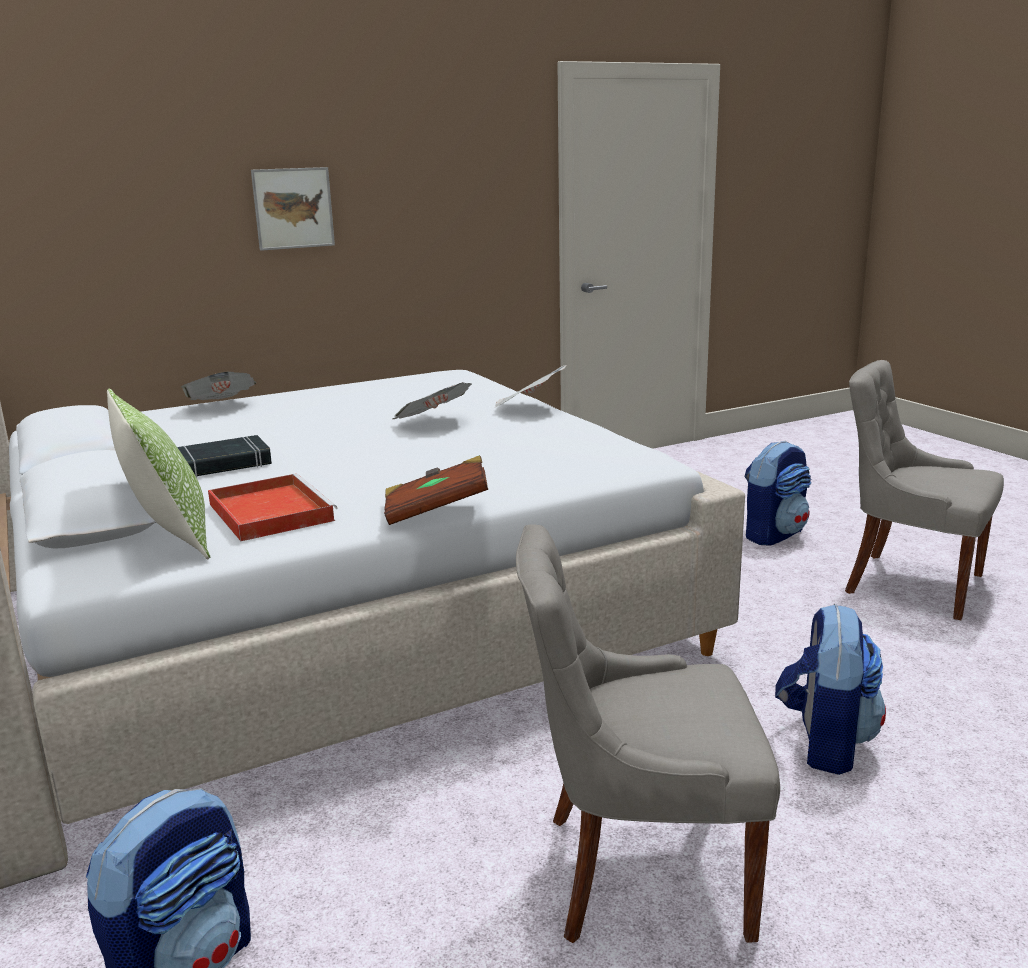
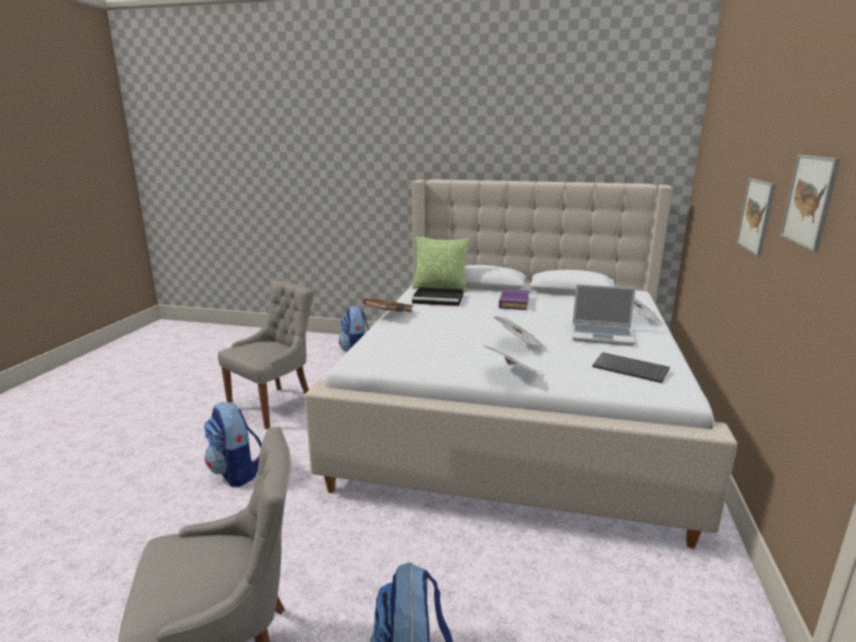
camera: 130 degrees right, 0 degrees up
(222, 464) = (513, 303): black book -> purple book
(269, 512) = (439, 299): red tray -> black tray
(326, 406) = (602, 335): none -> laptop
(409, 171) = (809, 201): none -> picture
(421, 386) = (631, 369): none -> keyboard

